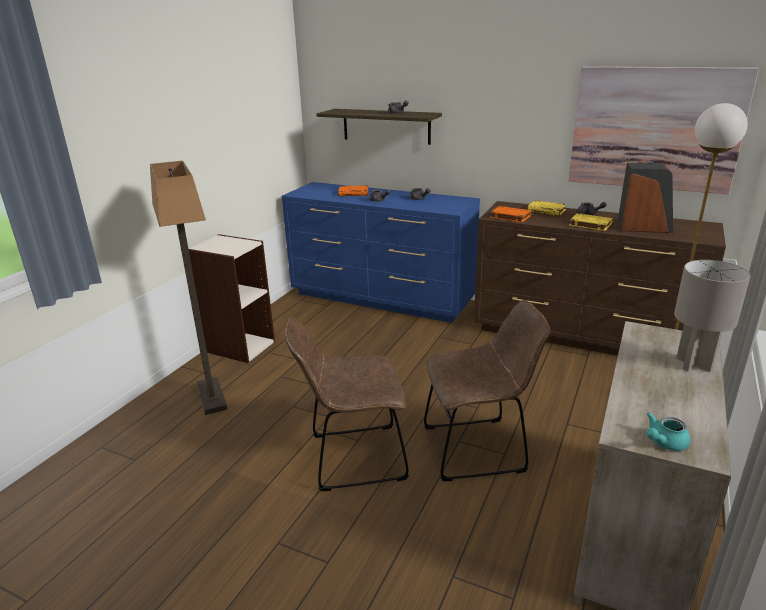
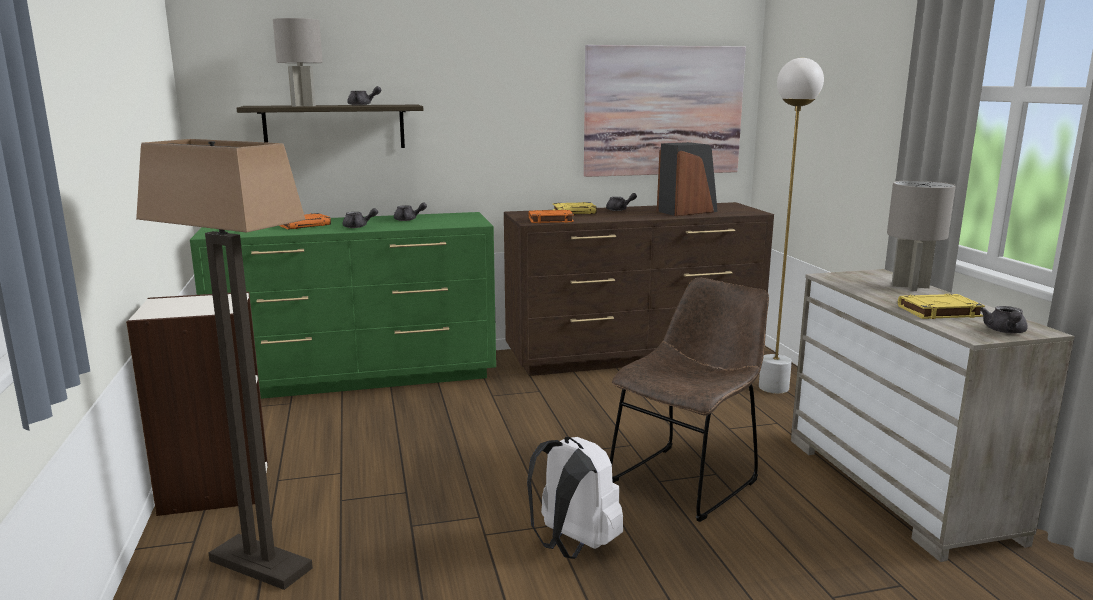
camera: 40 degrees left, 10 degrees down
(352, 458) = (573, 545): brown chair -> white backpack
(358, 113) = (304, 106): none -> grey table lamp
(381, 298) = (360, 377): blue dresser -> green dresser
(590, 225) = (639, 216): yellow book -> yellow book (938, 312)
(663, 443) = (1005, 332): turquoise teapot -> grey teapot

